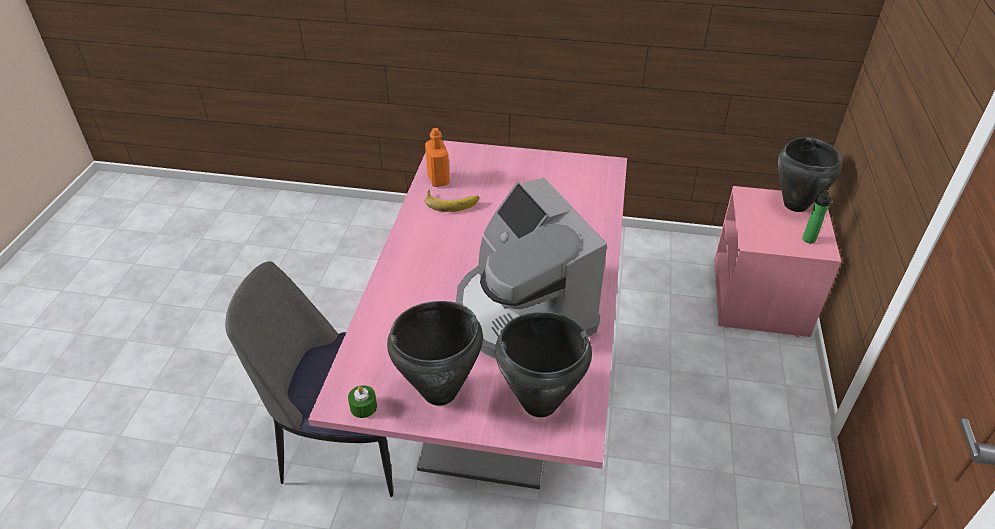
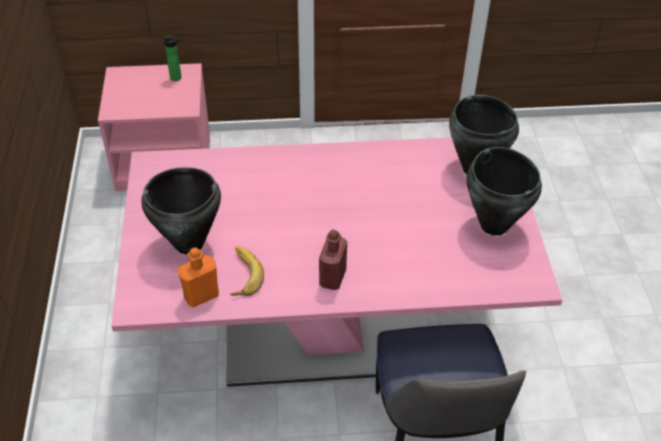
camera: 105 degrees left, 5 degrees up
(363, 407) = (532, 267): green candle -> none
(422, 252) = (332, 278): none -> red bottle
(522, 312) = (387, 193): coffee machine -> none
(795, 205) = (126, 83): black cooking pot -> black cooking pot (189, 244)

